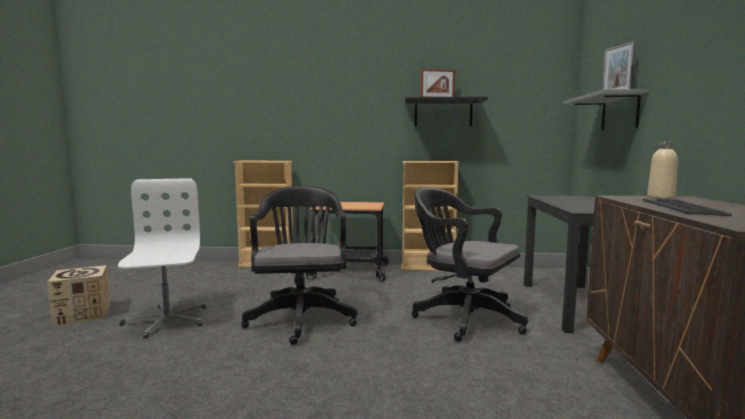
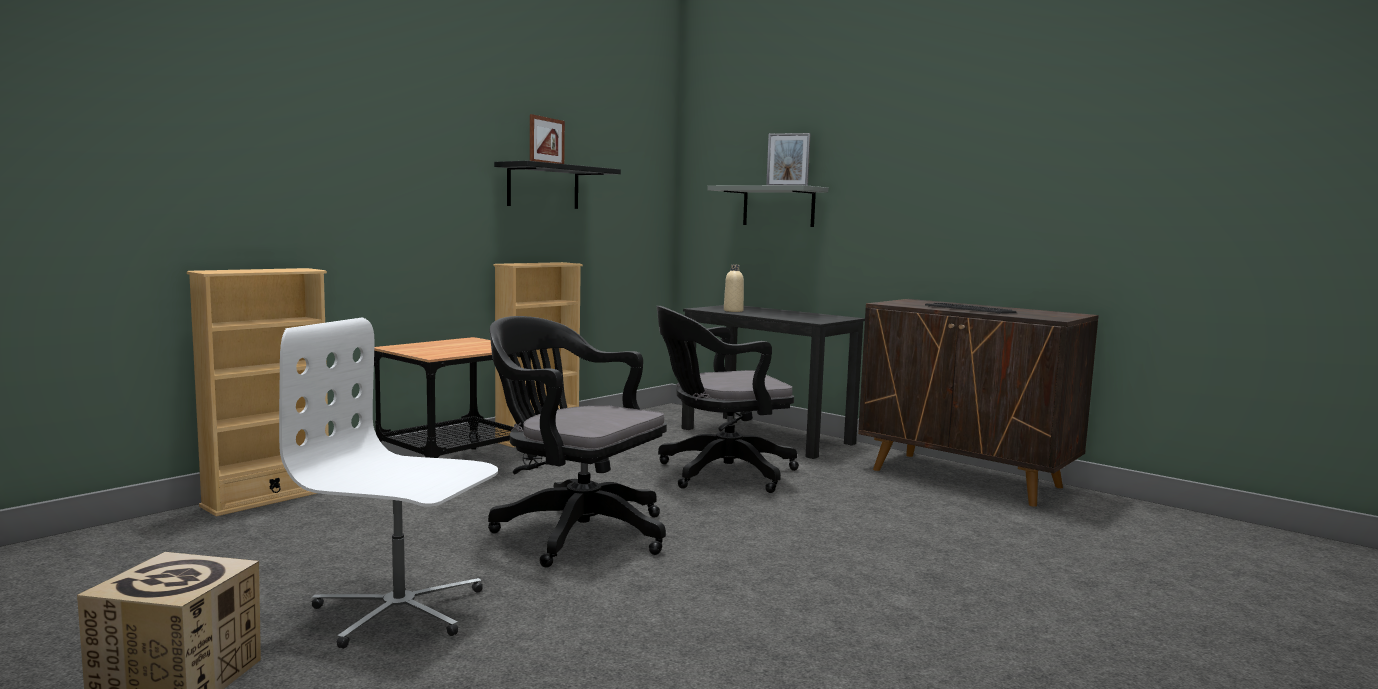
camera: 55 degrees left, 0 degrees up
(660, 197) = (906, 301): beige bottle -> beige bottle (733, 311)

